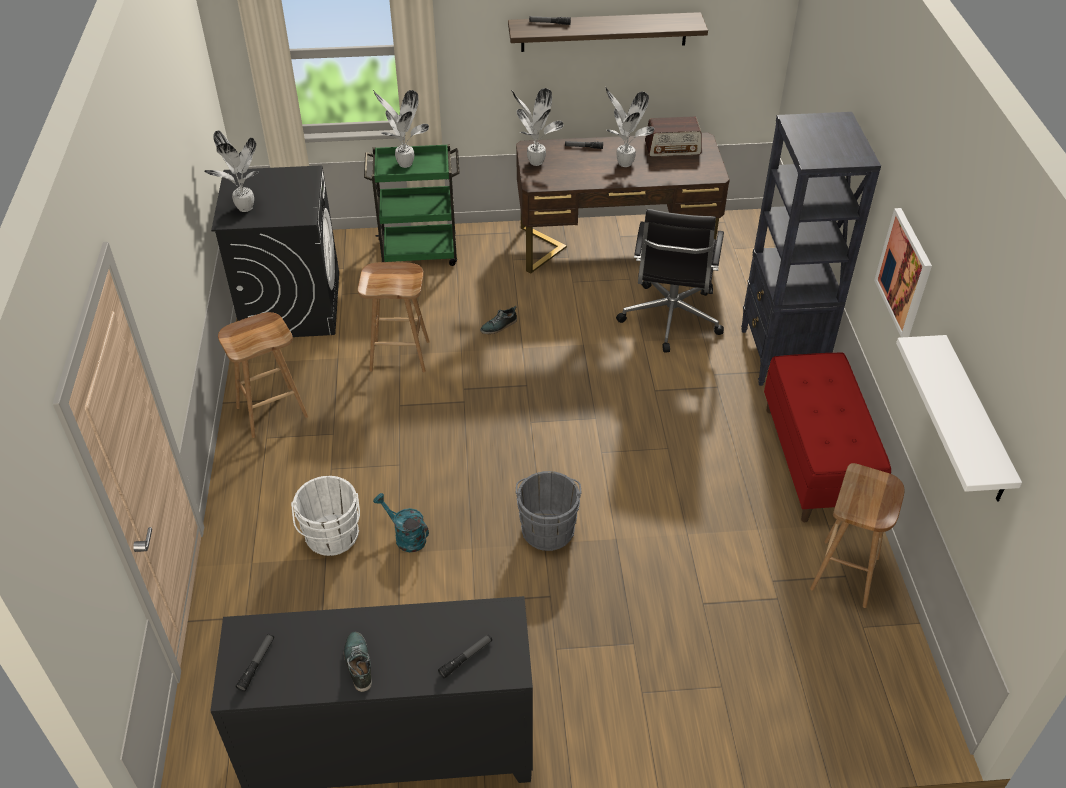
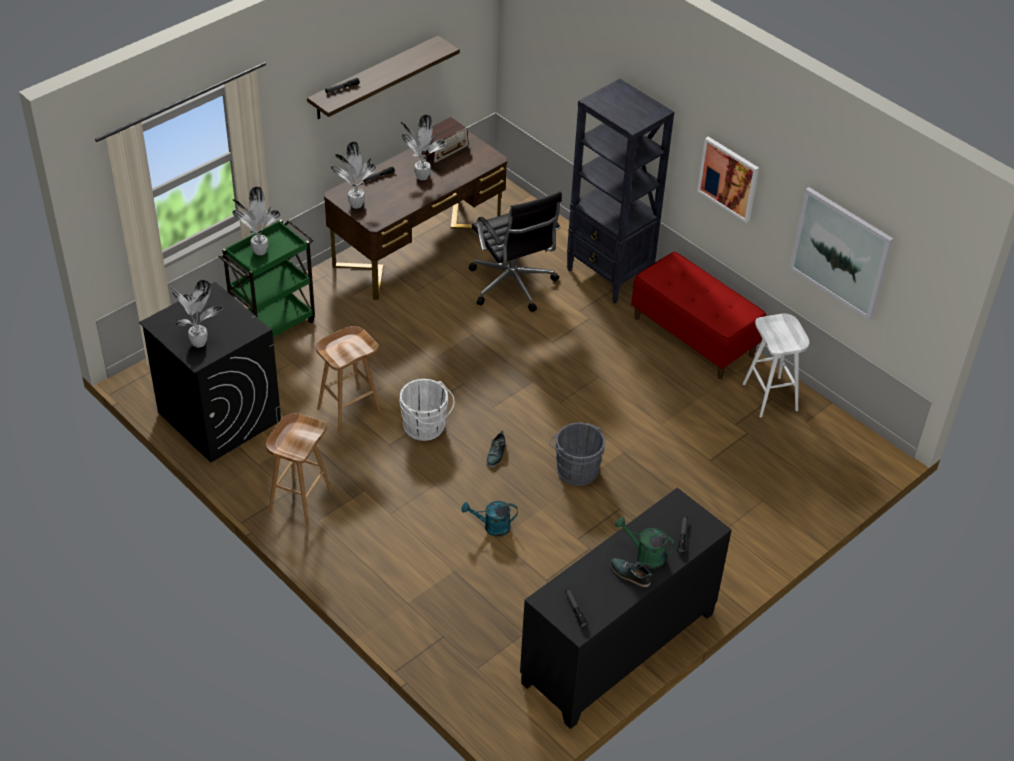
camera: 40 degrees left, 0 degrees up
(332, 538) = (444, 556): white bucket -> white bucket (426, 428)
(400, 652) = (645, 555): none -> green watering can
(499, 326) = (398, 351): shoe -> shoe (496, 454)
(845, 574) = (771, 397): brown stool -> white stool
(974, 421) = (840, 253): white shelf -> picture

